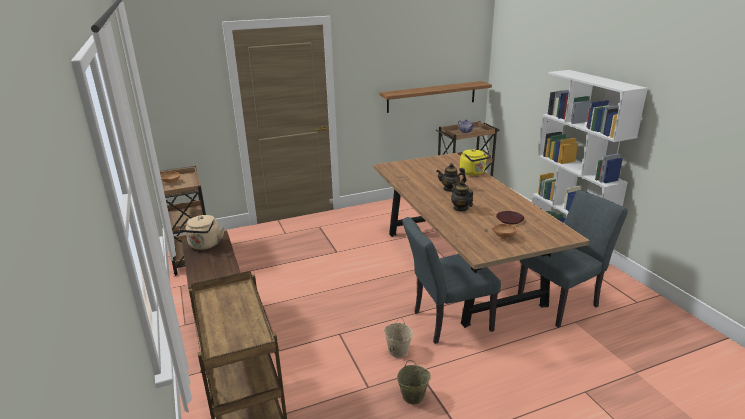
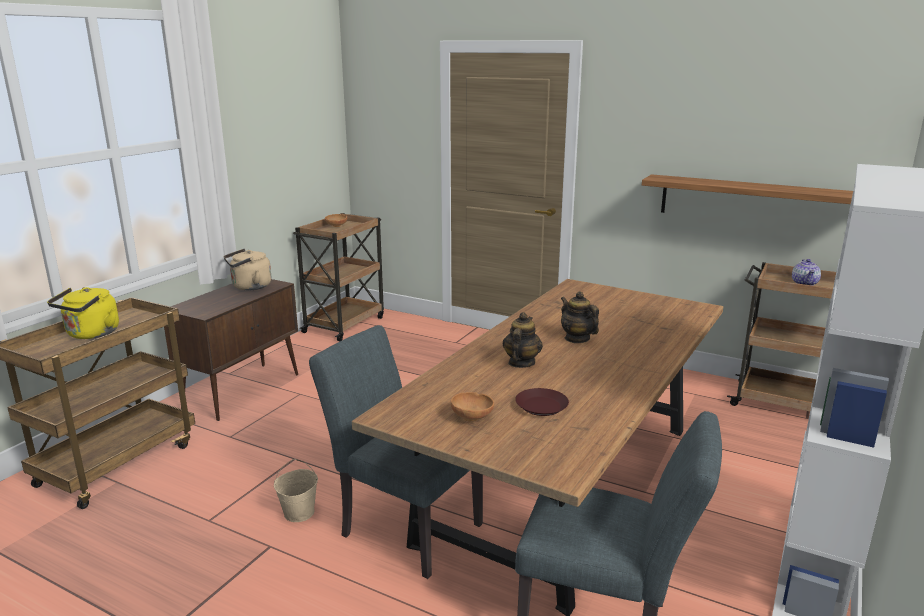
camera: 50 degrees right, 5 degrees down
(412, 396) = (214, 561): beige bucket -> none
(473, 173) = (670, 336): yellow kettle -> yellow kettle (91, 334)

